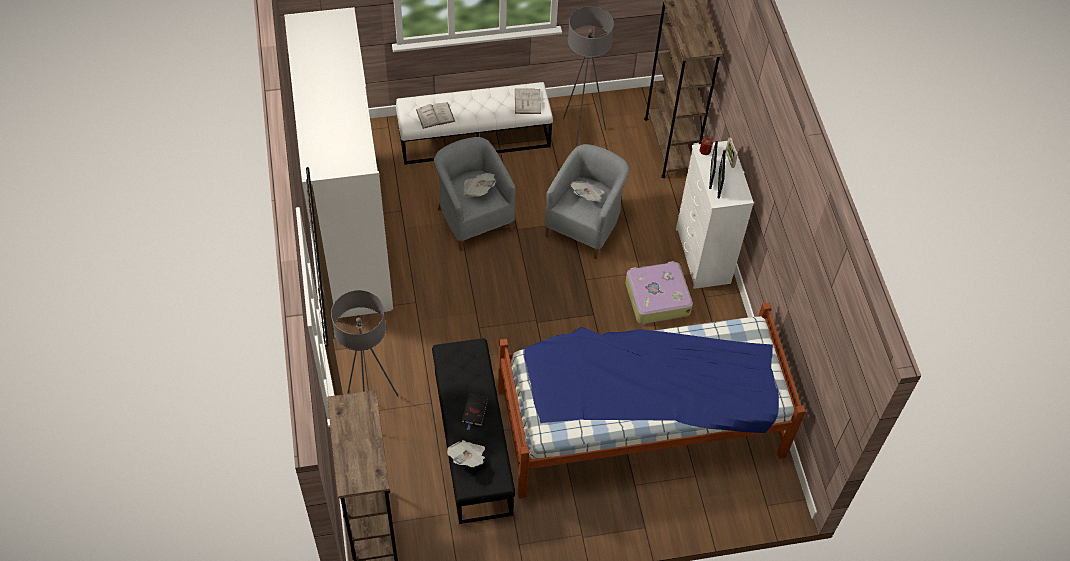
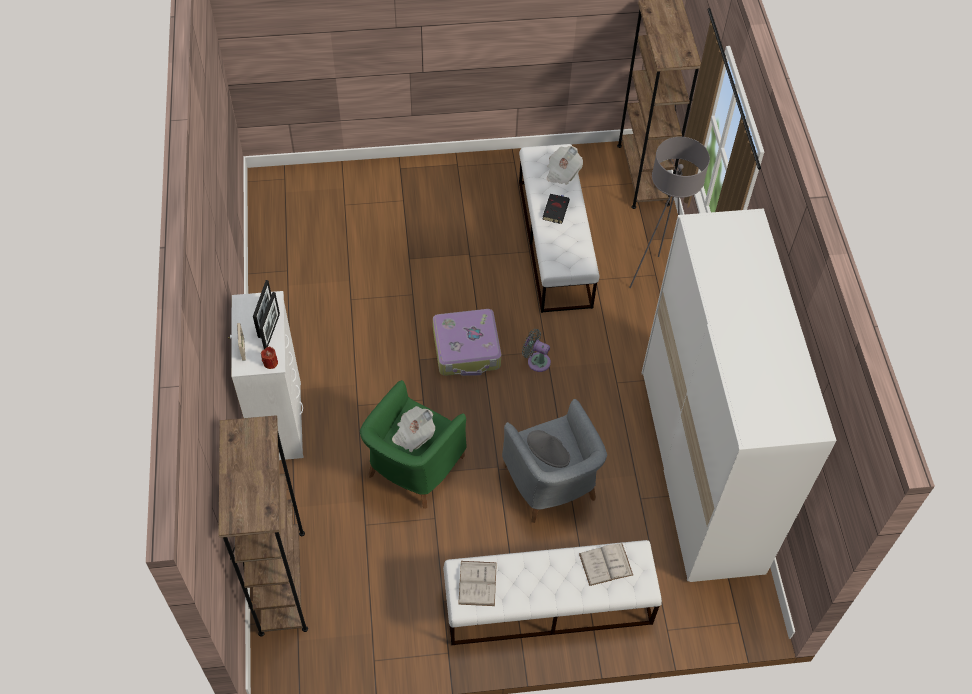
camera: 175 degrees left, 0 degrees up
(472, 442) = (554, 243): black bench -> white bench
(478, 190) = (548, 449): newspaper -> grey hat
(487, 318) = (536, 361): none -> grey fan
(581, 132) = (400, 609): grey floor lamp -> none
(585, 224) = (413, 469): grey armchair -> green armchair
(639, 421) = (388, 252): bed -> none
(656, 297) = (345, 374): suitcase -> suitcase (467, 349)

